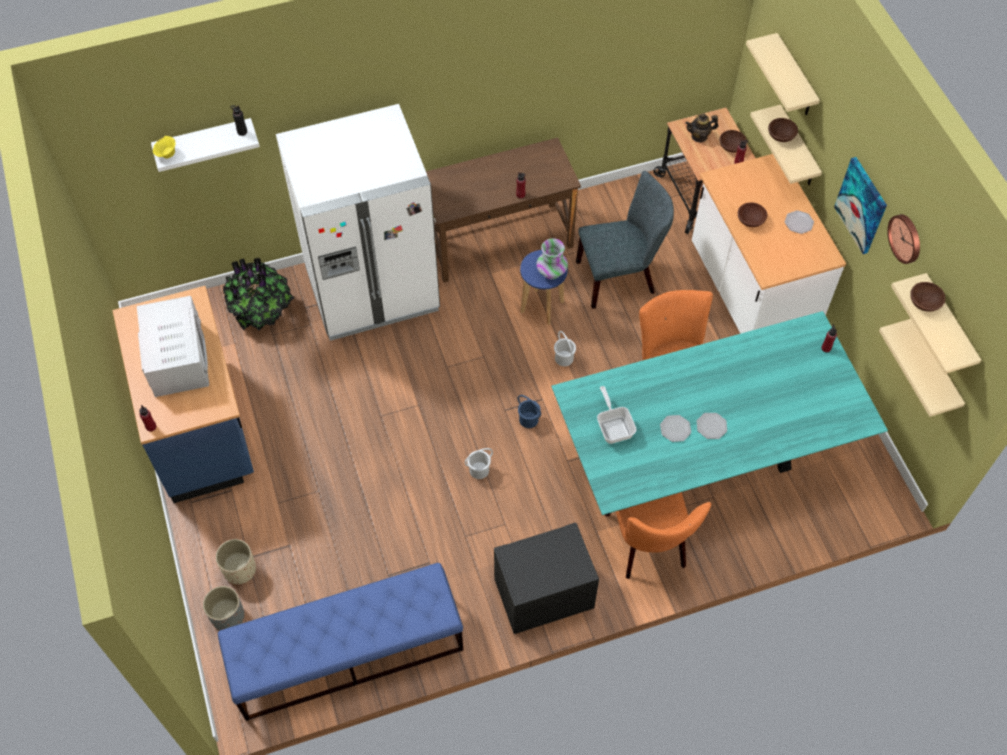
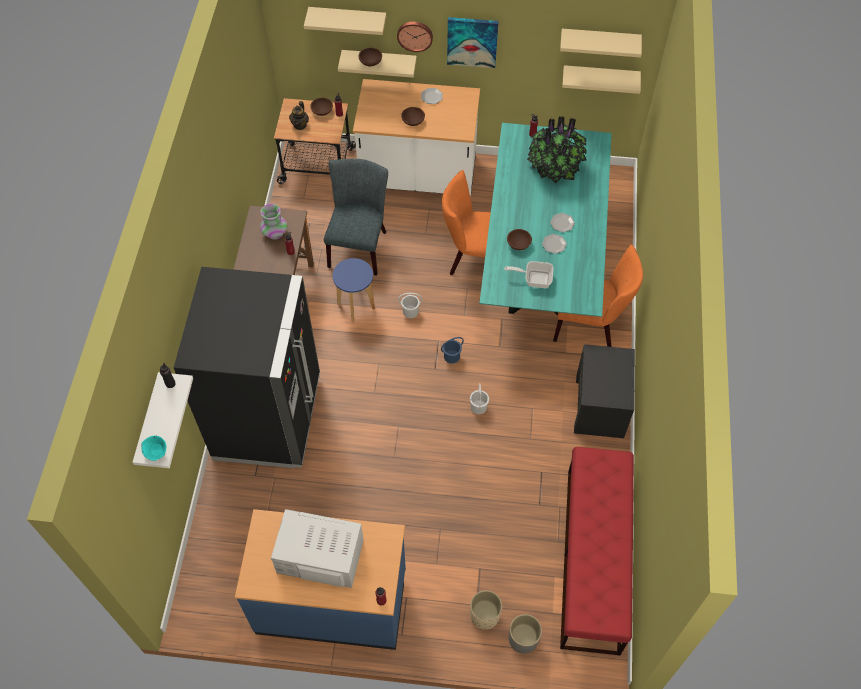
camera: 65 degrees left, 0 degrees up
(167, 154) = (157, 452): yellow bowl -> turquoise bowl
(262, 311) = (238, 510): potted plant -> potted plant (555, 168)
(346, 653) = (593, 559): blue bench -> red bench
(372, 290) = (268, 417): white fridge -> black fridge
(551, 271) = (359, 270): vase -> vase (274, 233)
(906, 238) = (529, 24): wall clock -> wall clock (415, 35)
(924, 302) = (584, 40): brown bowl -> brown bowl (518, 244)

